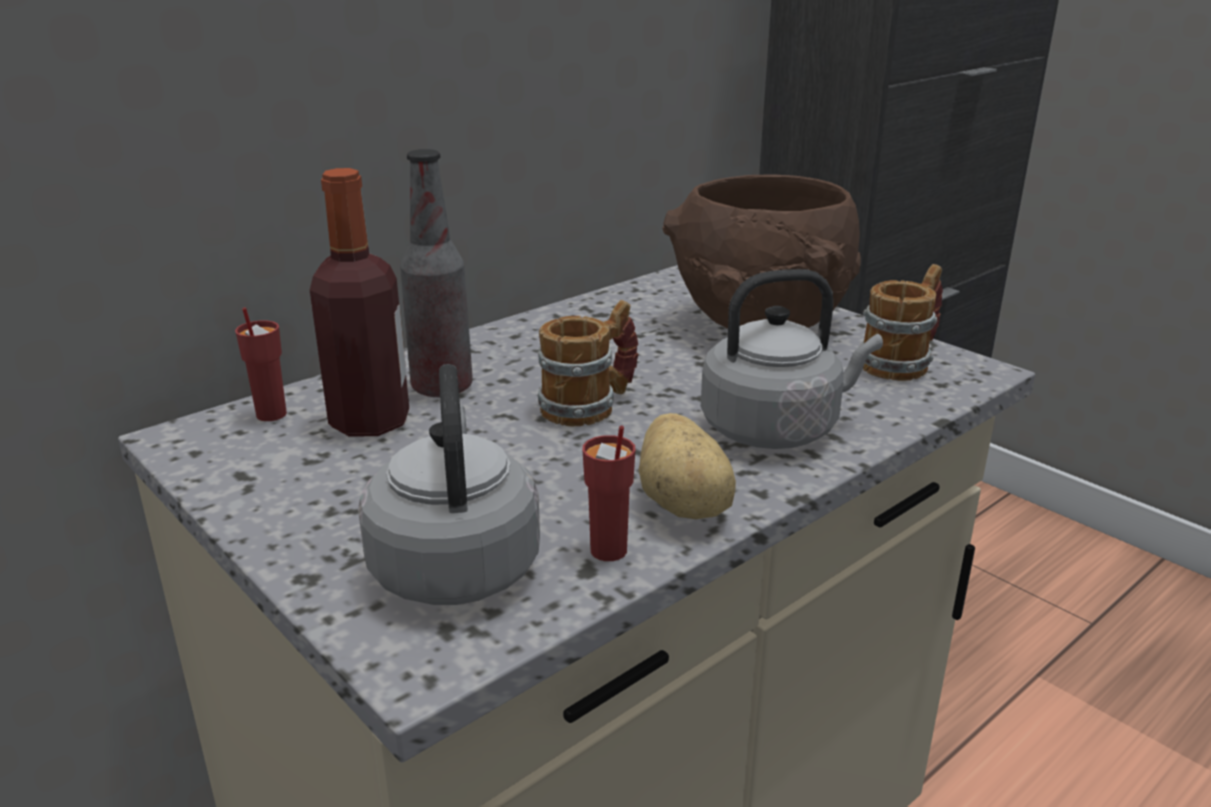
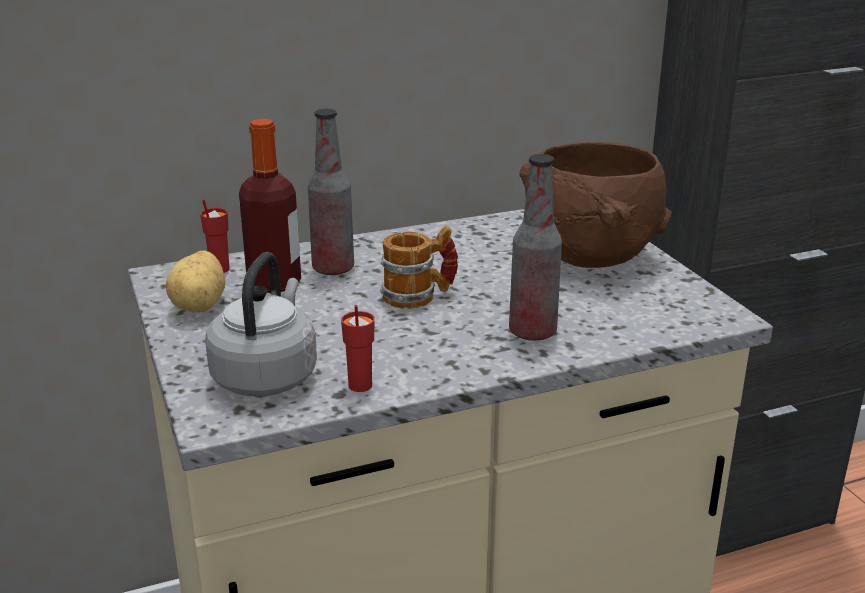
camera: 20 degrees right, 0 degrees up
(685, 504) = (429, 368): potato -> potato (201, 305)
(776, 428) = (532, 332): grey kettle -> bottle
(901, 363) = (671, 302): mug -> none

